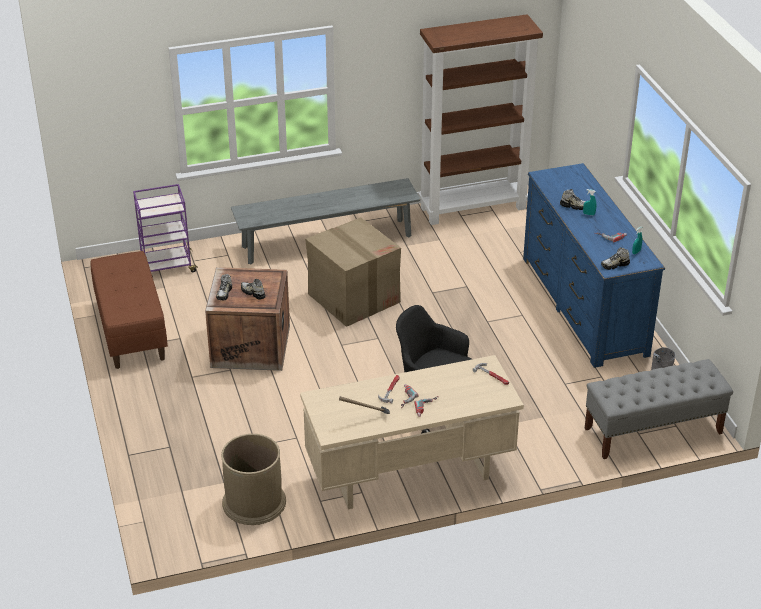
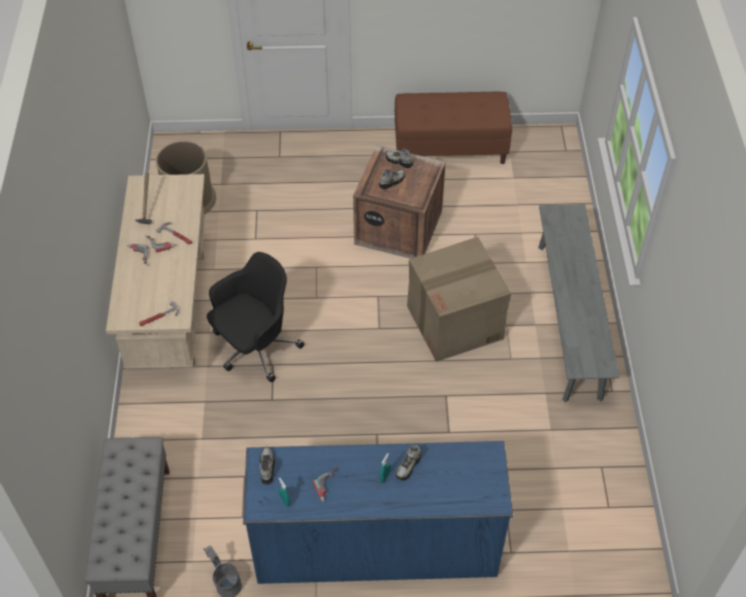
camera: 105 degrees right, 15 degrees up
(167, 266) = (549, 183): purple cart -> none
(473, 207) = (618, 486): brown bookcase -> none

